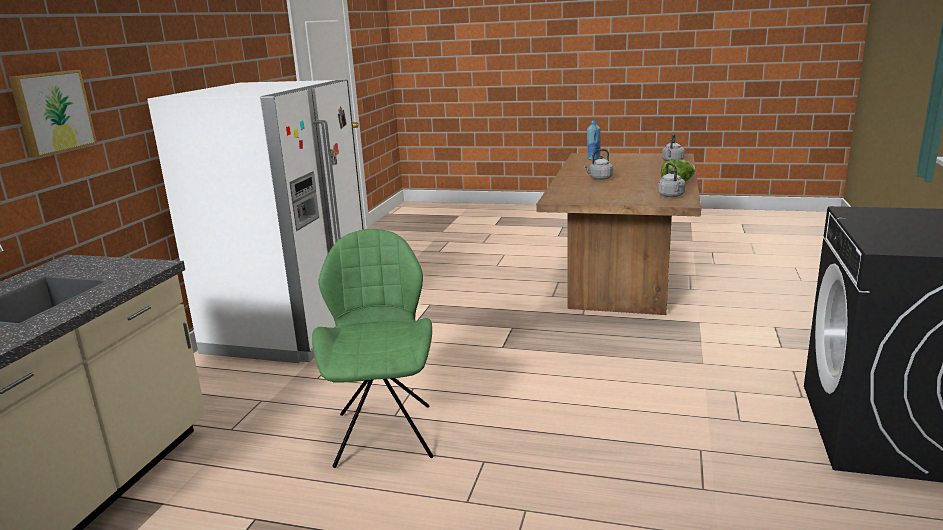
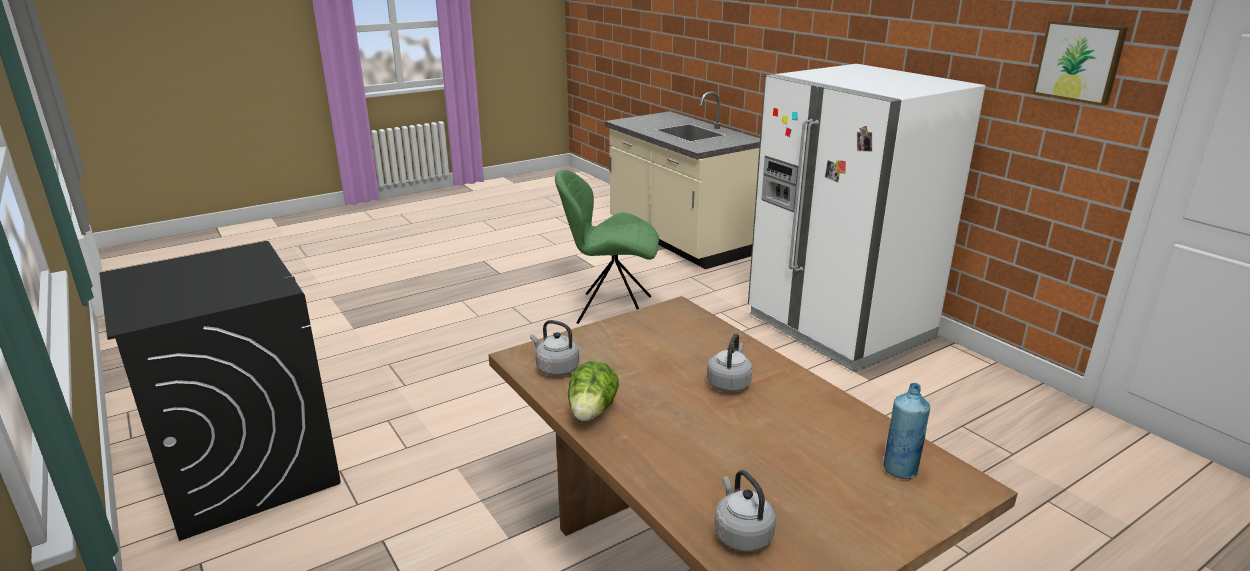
camera: 130 degrees right, 5 degrees up
(52, 112) = (793, 50): picture -> picture (1080, 61)
(384, 432) = (611, 309): green chair -> green chair turned 150 degrees clockwise

